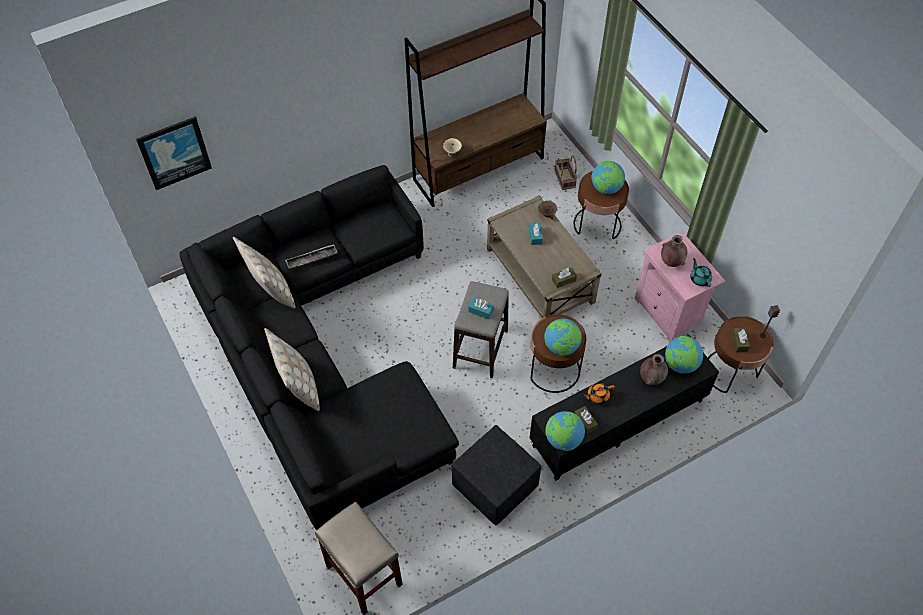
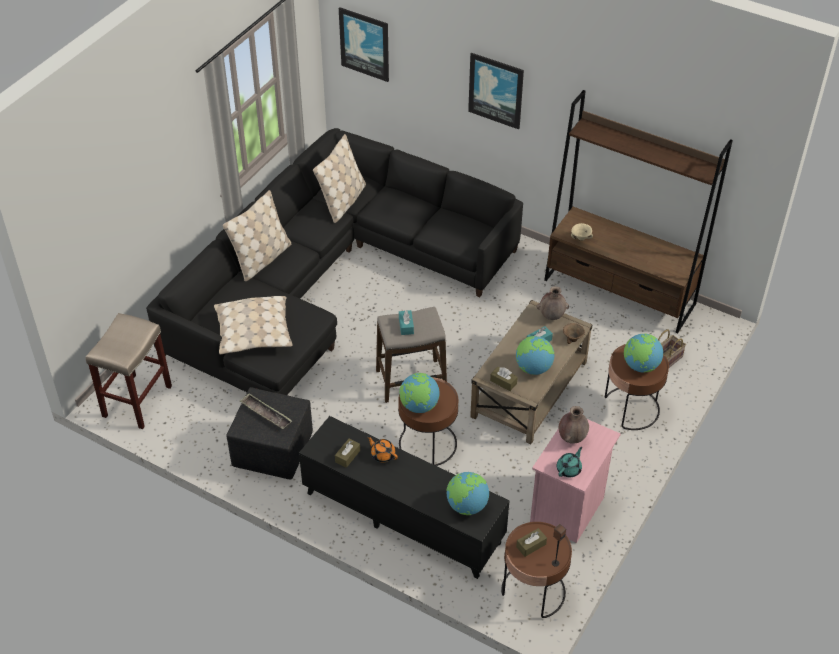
camera: 60 degrees right, 10 degrees down
(311, 259) = (391, 209): tray -> tray (266, 414)
(321, 96) = (496, 90): none -> picture
(391, 432) = (254, 333): none -> beige pillow
(563, 439) = (318, 447): globe -> globe (533, 368)
(651, 378) = (433, 488): brown vase -> brown vase (551, 316)

